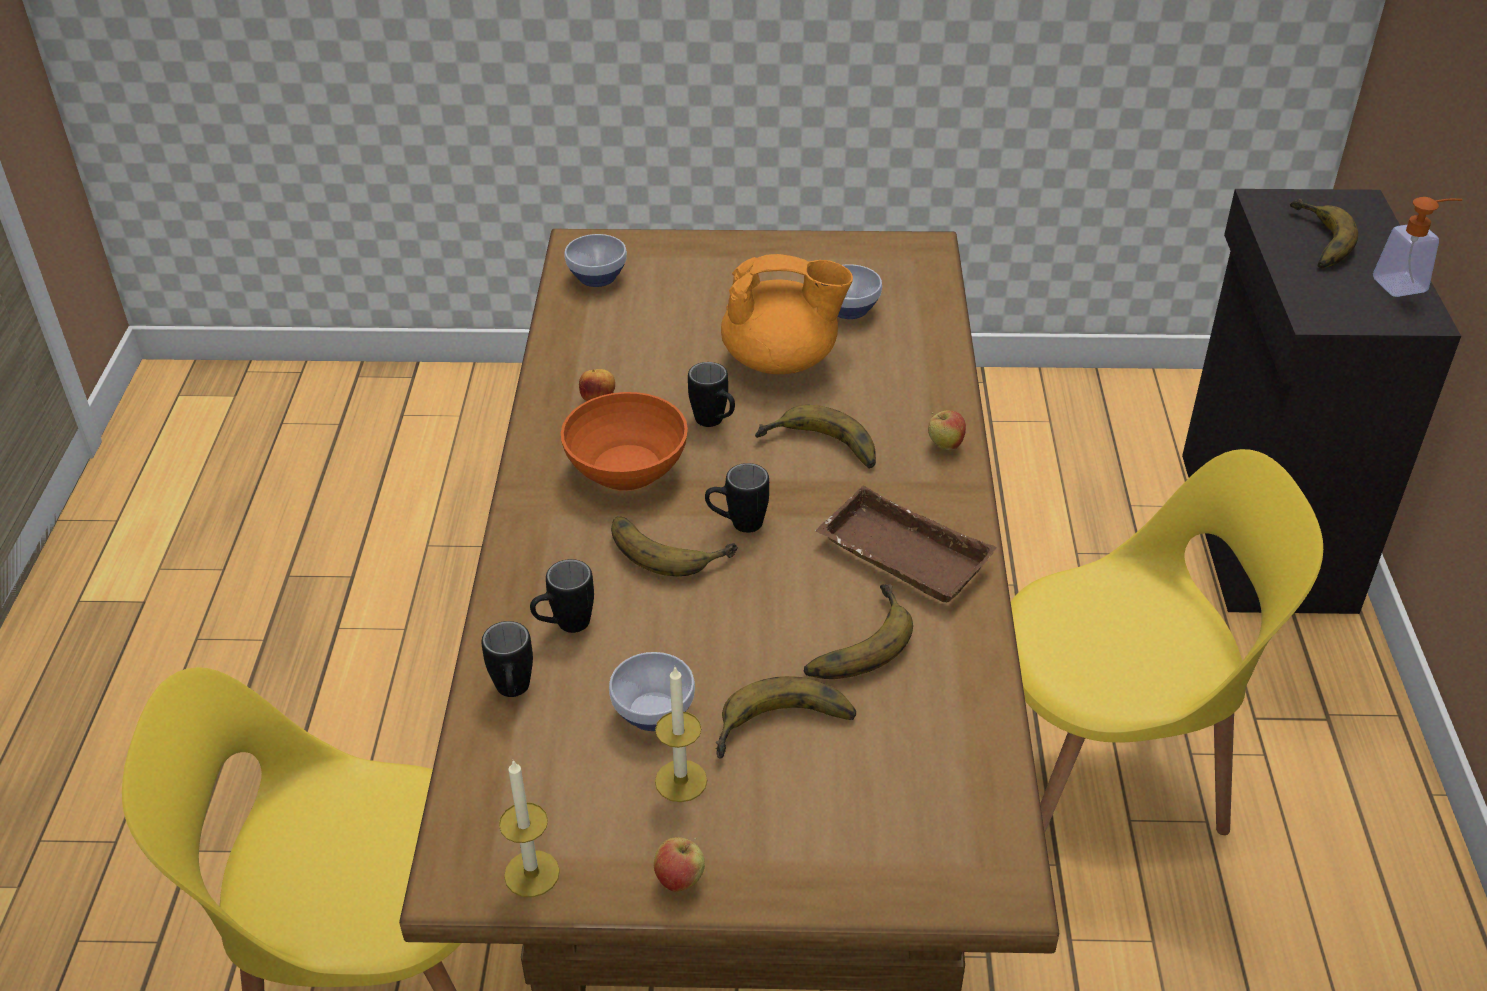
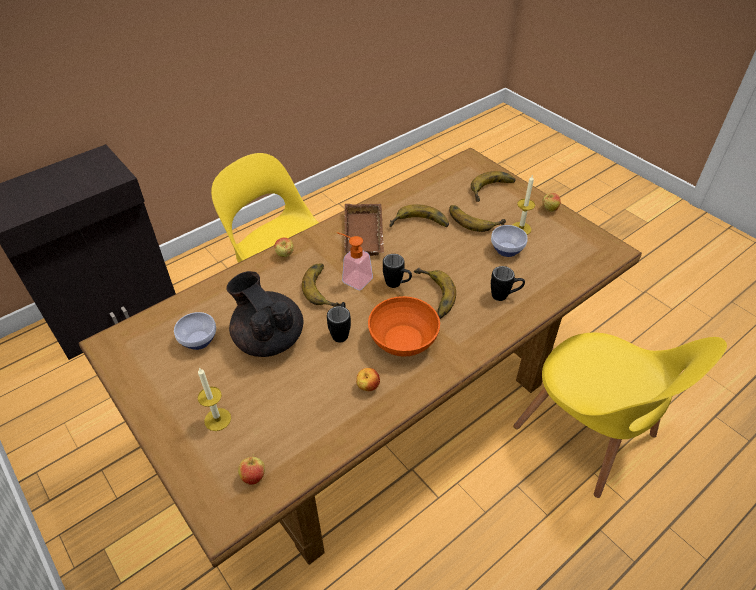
camera: 130 degrees left, 5 degrees up
(513, 693) = (547, 287): black mug -> none
(532, 873) = (590, 237): candle -> candle (217, 419)
(599, 277) = (254, 477): bowl -> apple
(782, 360) = (268, 338): orange teapot -> black teapot
(1313, 241) = (43, 196): banana -> banana (494, 190)
(1407, 284) = (69, 164): soap dispenser -> soap dispenser (353, 278)

